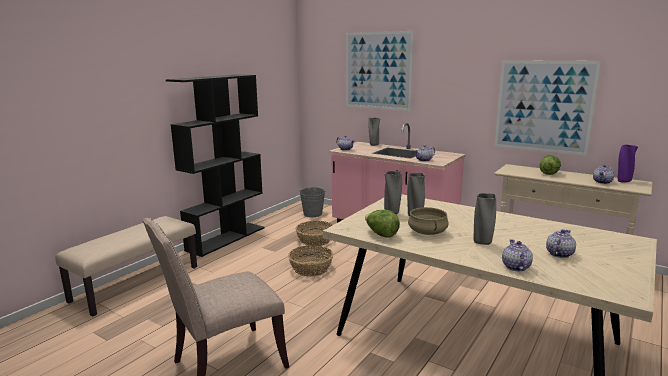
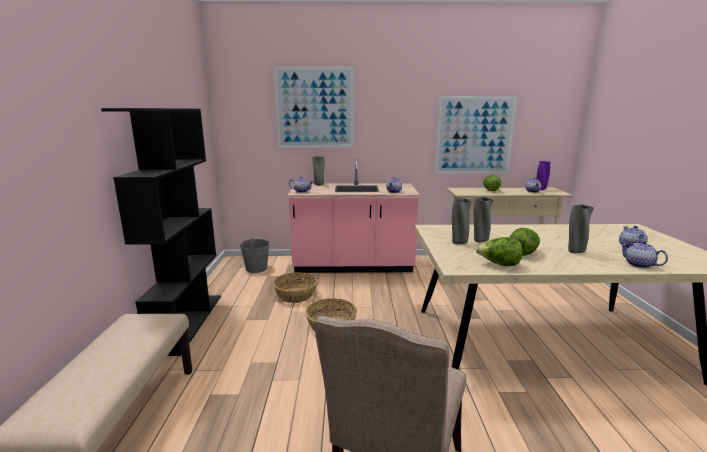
camera: 35 degrees left, 0 degrees up
(427, 232) = (523, 253): beige cooking pot -> lettuce

